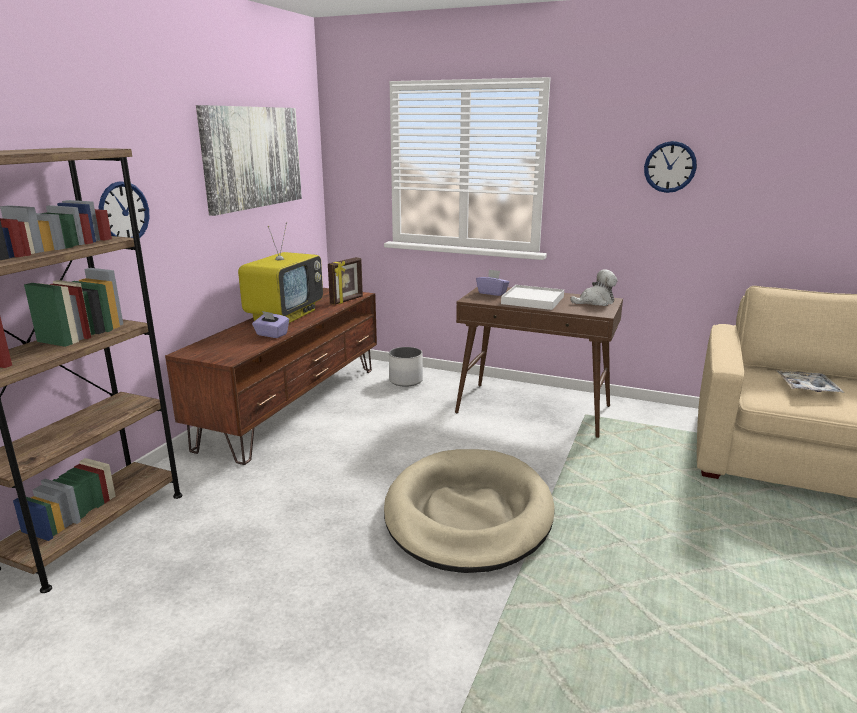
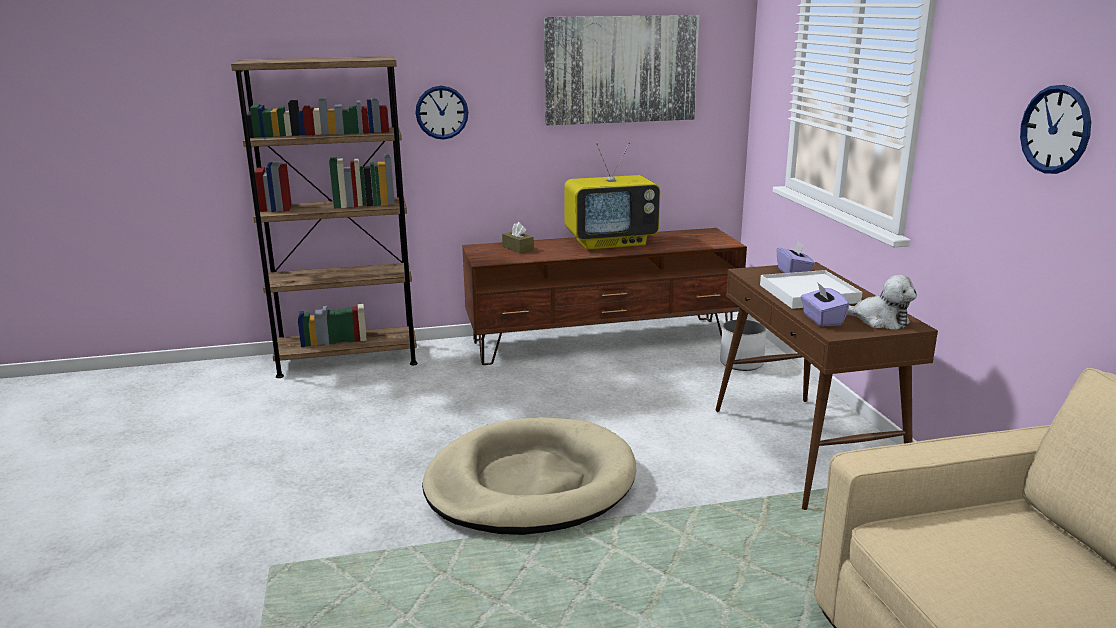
camera: 55 degrees right, 0 degrees up
(226, 341) = (518, 248): none -> brown tissue box
(271, 335) = (557, 253): purple tissue box -> purple tissue box (822, 319)
(347, 300) = (698, 245): picture frame -> none
(807, 387) = (1005, 561): tray -> none

